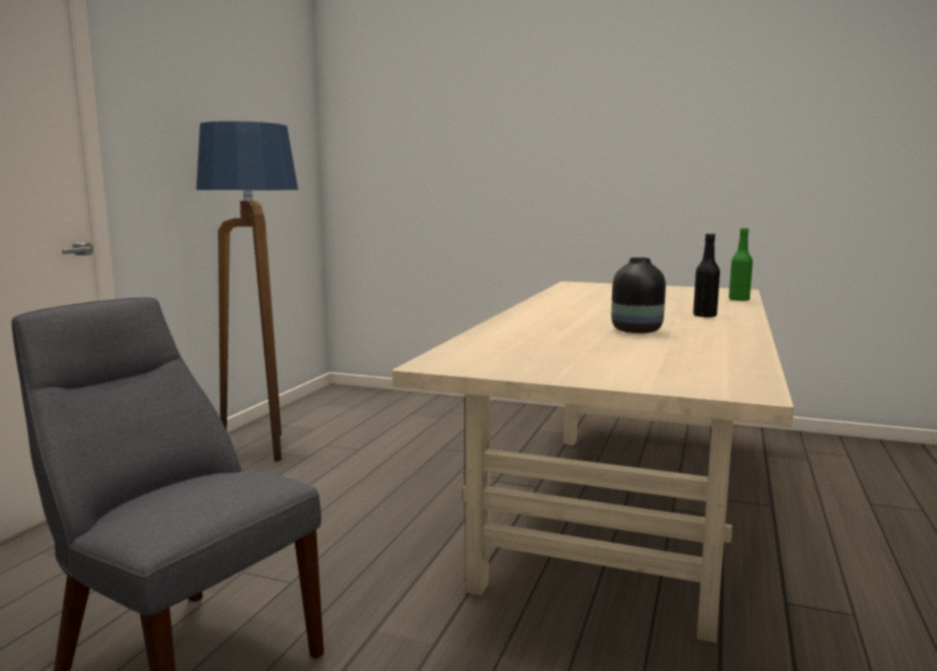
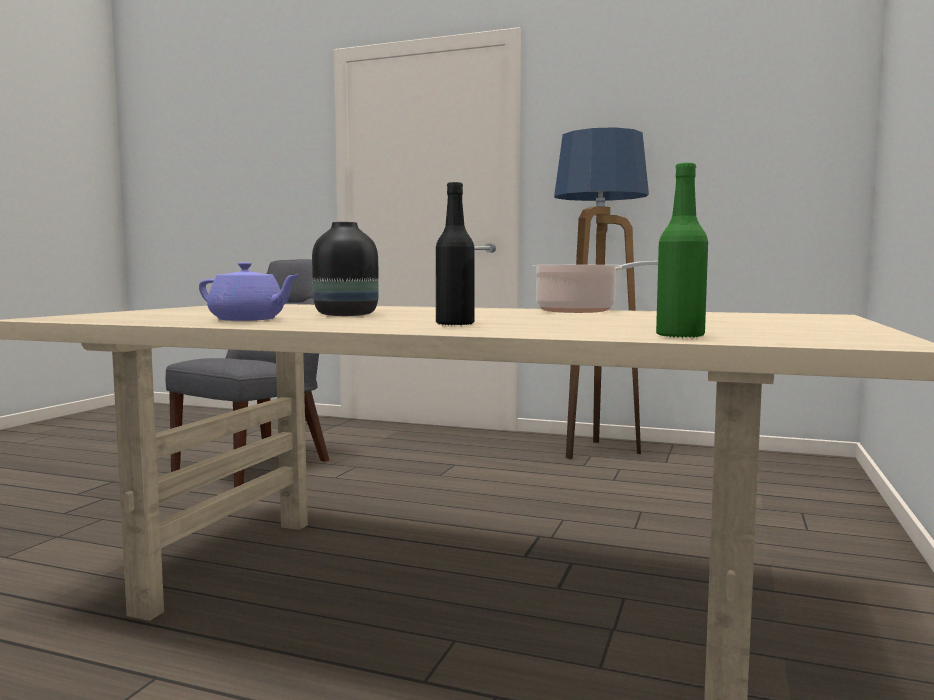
camera: 90 degrees right, 5 degrees down
(552, 301) = (581, 311): none -> cooking pot
(706, 344) = (248, 319): none -> purple teapot

